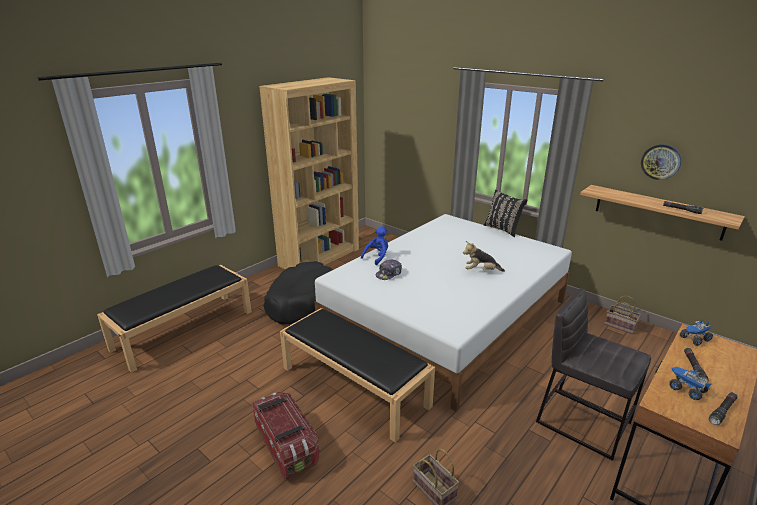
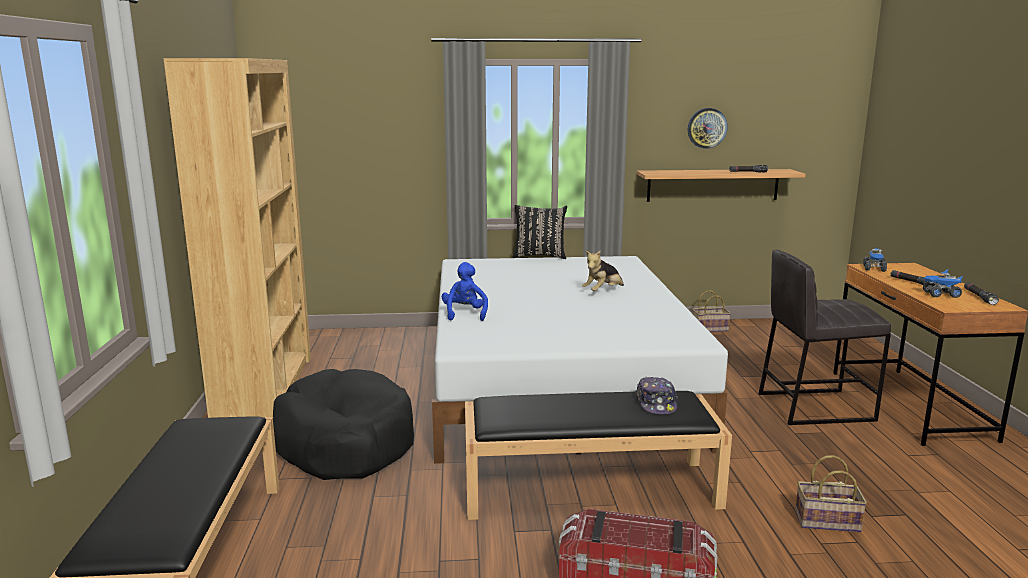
camera: 45 degrees left, 10 degrees down
(389, 274) = (518, 323): cap -> cap (656, 403)

